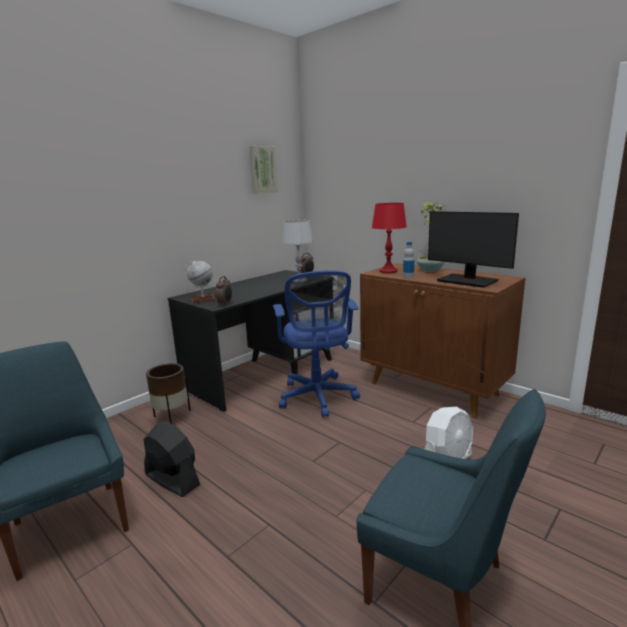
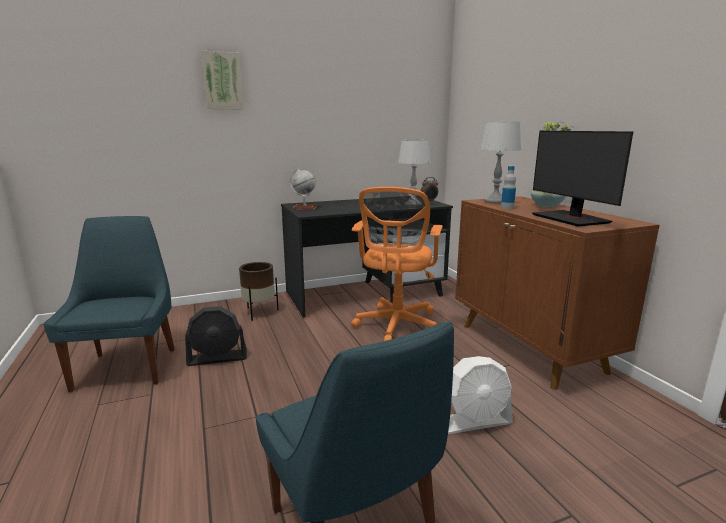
camera: 25 degrees right, 0 degrees up
(172, 480) = (217, 358): black fan -> black fan turned 105 degrees clockwise
(225, 304) = (316, 213): alarm clock -> none
(262, 170) = (399, 87): picture -> picture (222, 81)
(318, 398) = (396, 326): blue office chair -> orange office chair
(388, 271) = (495, 201): red table lamp -> grey table lamp

